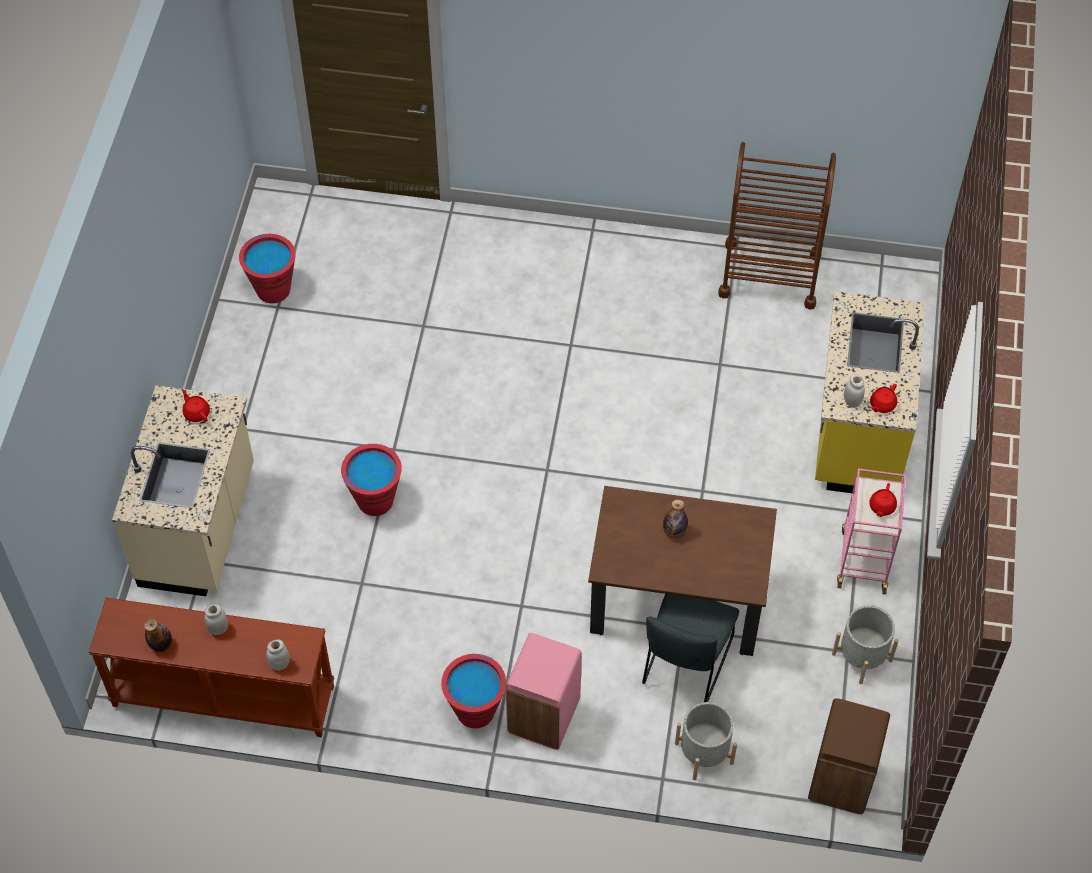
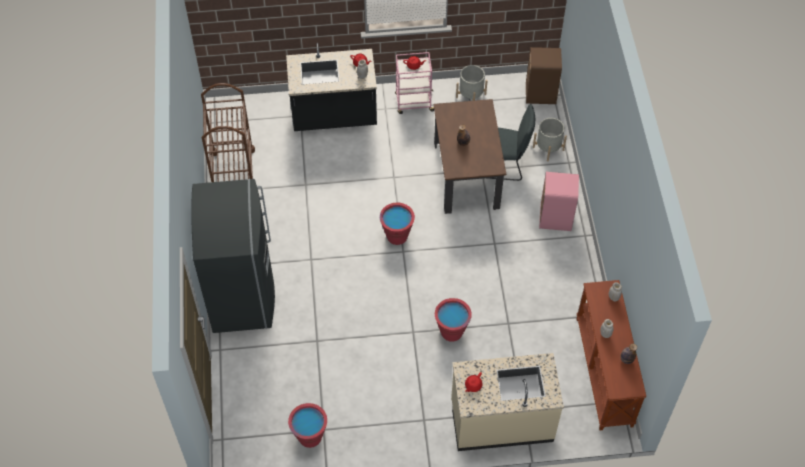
camera: 105 degrees left, 0 degrees up
(475, 711) = (564, 249): red bucket -> red bucket (397, 236)
(535, 252) = (243, 294): none -> grey fridge
(857, 431) = (334, 117): yellow counter -> black counter

